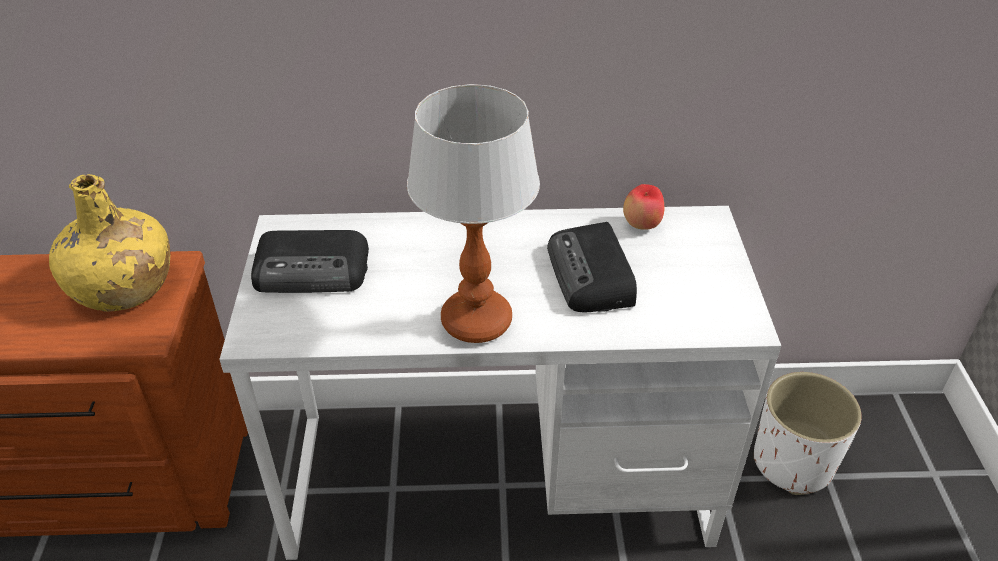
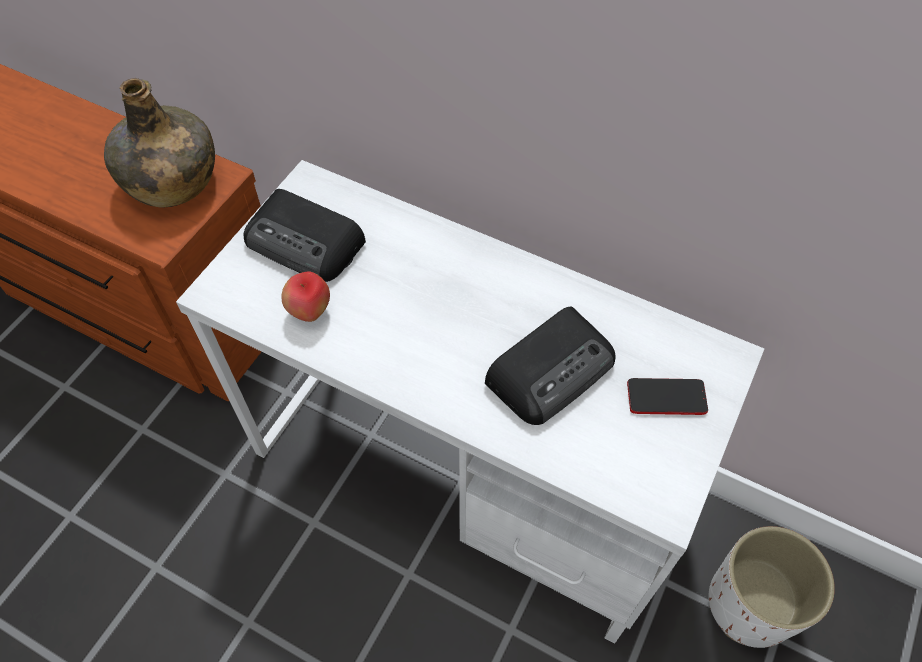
camera: 30 degrees right, 15 degrees up
(122, 286) = (171, 181): yellow bottle -> green bottle
(475, 321) = (406, 367): table lamp -> none
(592, 276) = (552, 369): radio -> radio turned 150 degrees counterclockwise
(641, 225) = (648, 331): apple -> apple (310, 311)
(689, 260) = (666, 397): none -> phone

